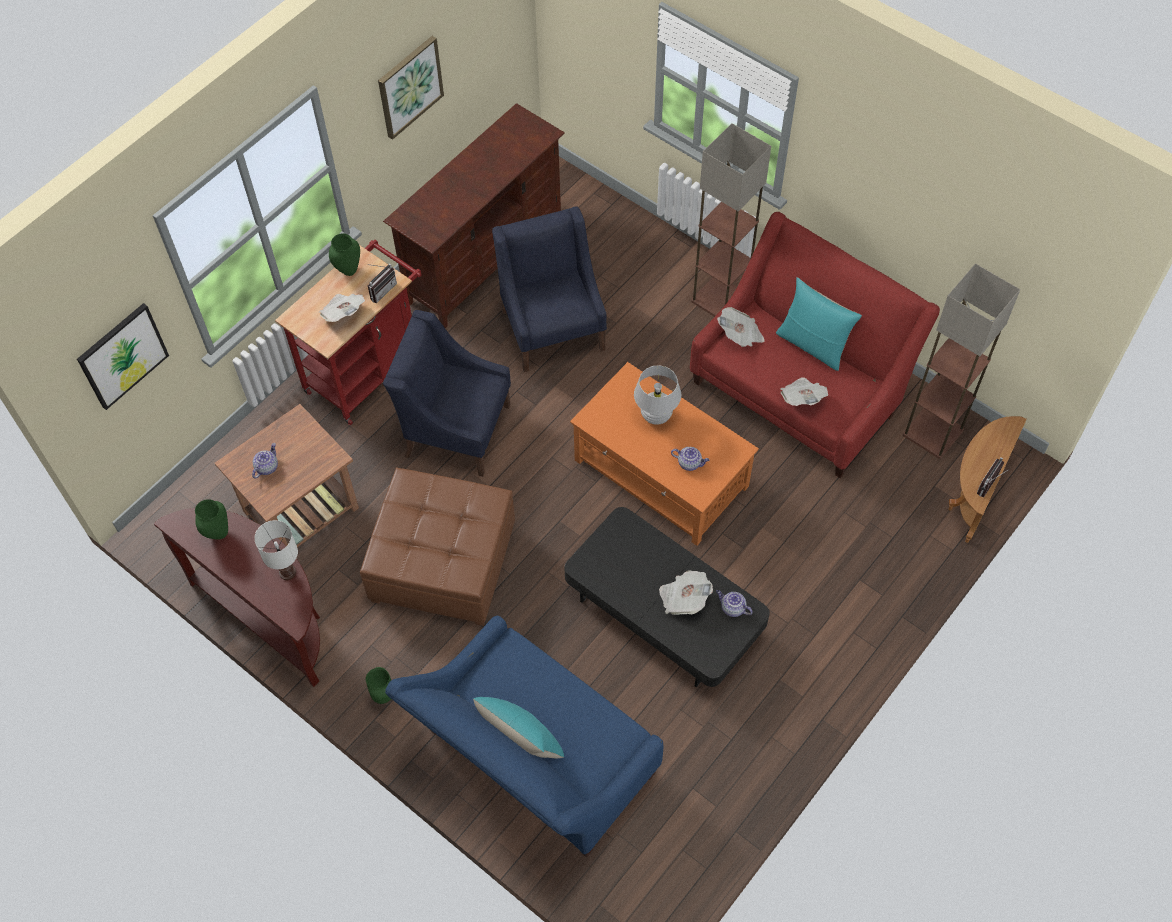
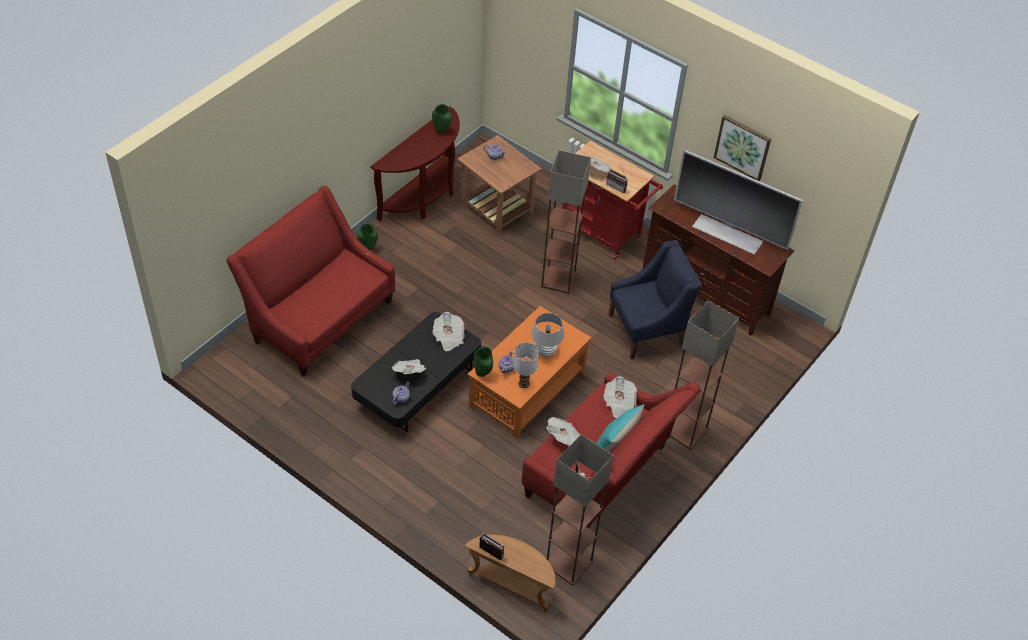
camera: 85 degrees right, 10 degrees down
(122, 355) = (527, 51): picture -> none
(288, 572) = (414, 160): white table lamp -> white table lamp (524, 384)
(348, 270) = (632, 171): green vase -> green vase (483, 373)
(442, 563) = (457, 274): brown ottoman -> none
(456, 429) = (559, 279): blue armchair -> floor lamp
(485, 168) = (728, 233): none -> television
(522, 741) = (310, 280): turquoise pillow -> none
(533, 762) = (318, 318): blue sofa -> red sofa
(615, 548) = (448, 338): none -> newspaper

